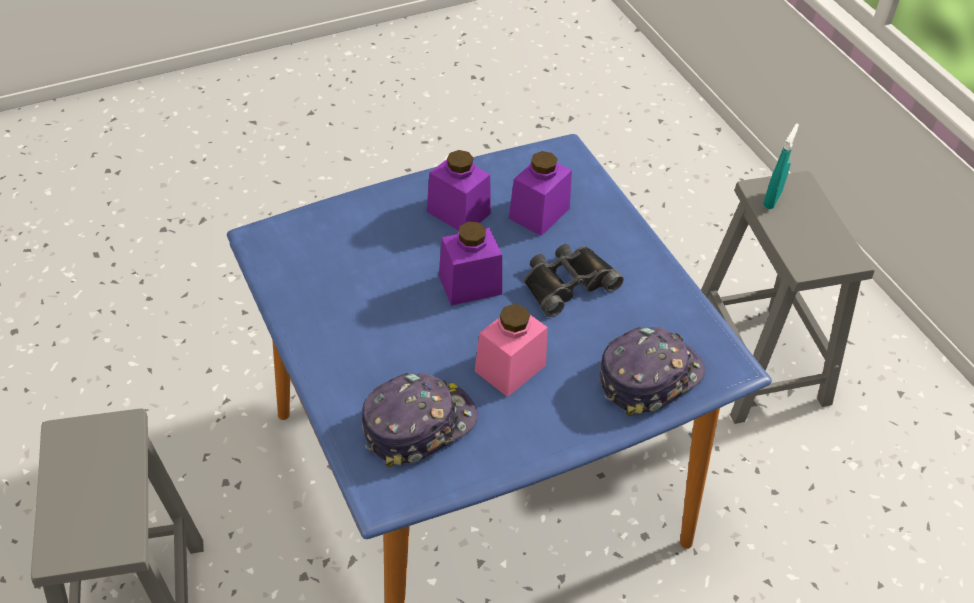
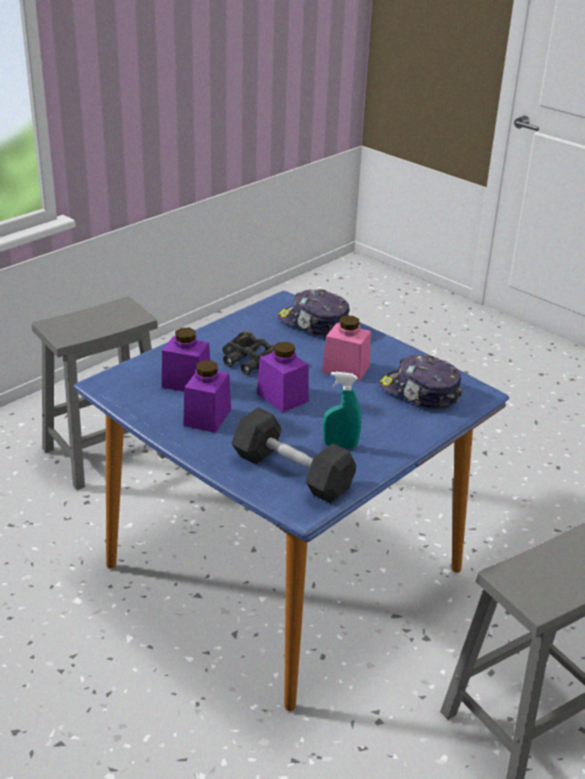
camera: 110 degrees left, 15 degrees down
(322, 248) = (292, 473): none -> black dumbbell
(772, 199) = (73, 333): turquoise spray bottle -> turquoise spray bottle (340, 445)

